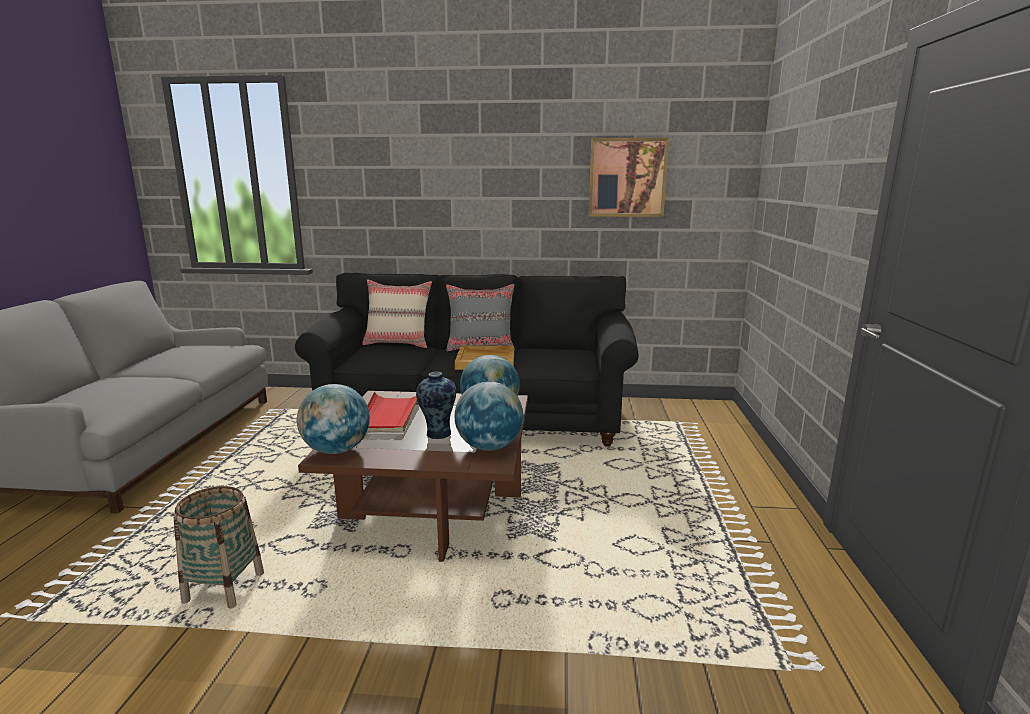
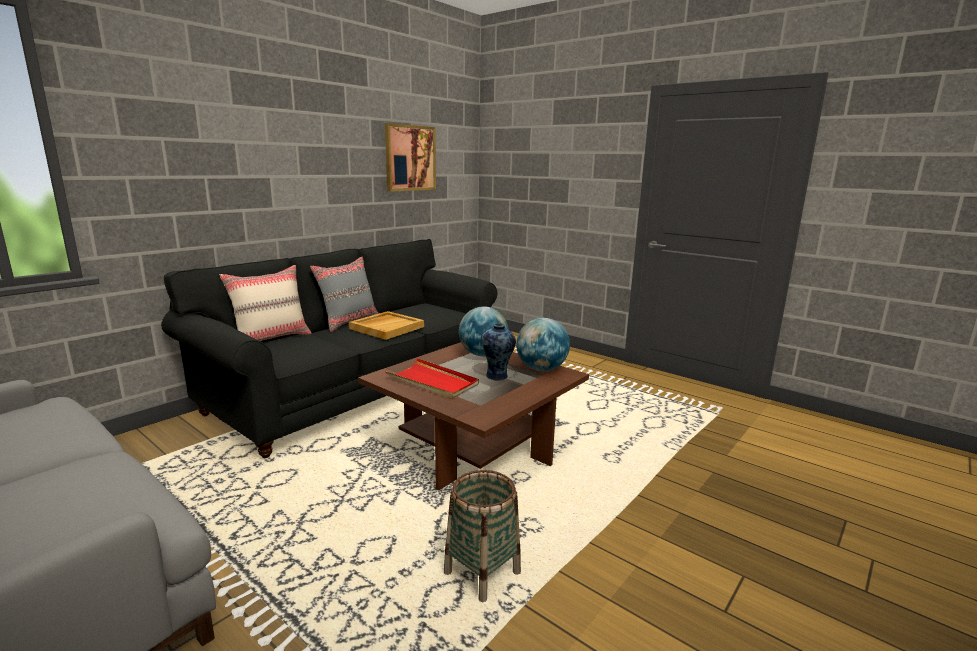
camera: 55 degrees left, 0 degrees up
(336, 450) = (476, 412): globe -> none

